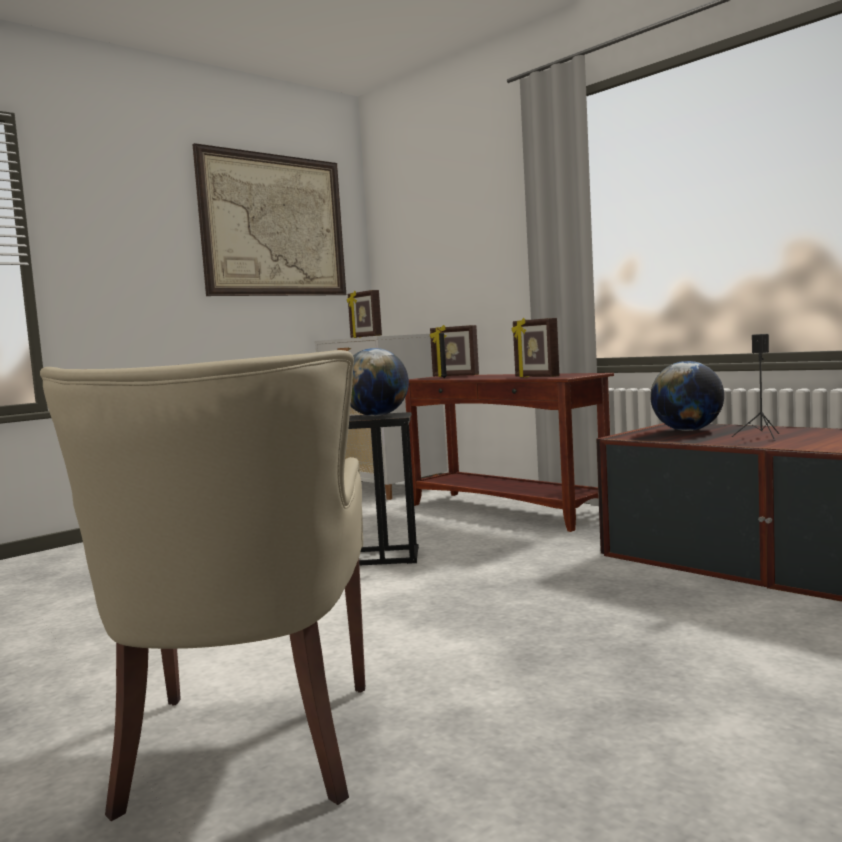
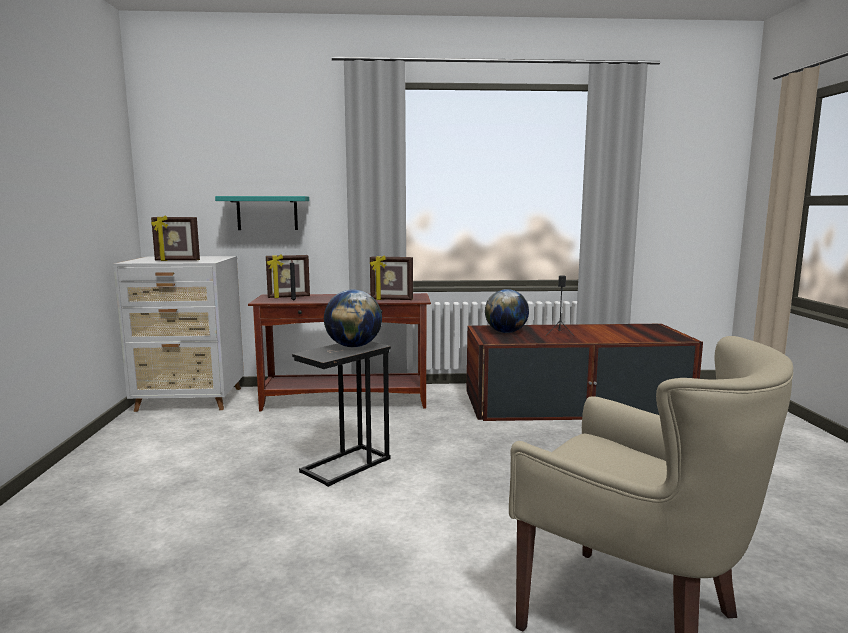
camera: 50 degrees left, 5 degrees up
(274, 225) = (75, 139): picture -> none
(465, 281) = (267, 213): none -> turquoise shelf

